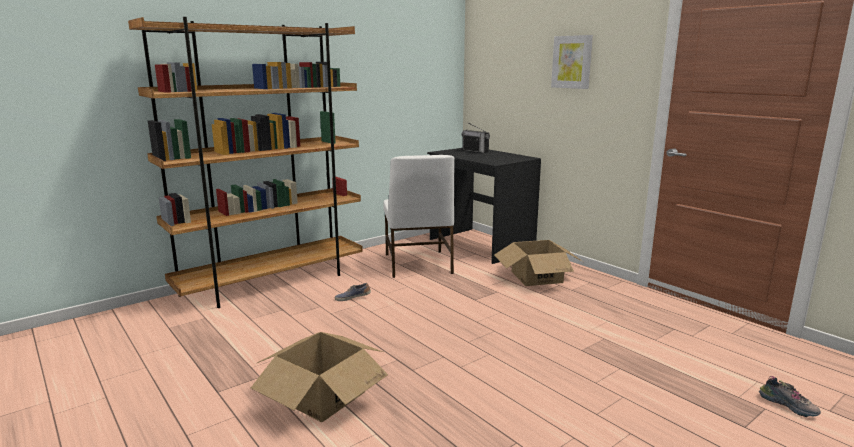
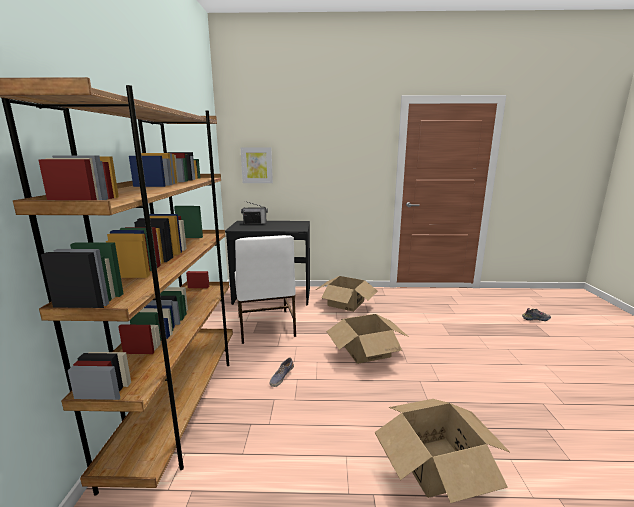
camera: 50 degrees left, 0 degrees up
(417, 264) = (265, 326): white chair -> white chair turned 45 degrees clockwise
(456, 316) = (366, 350): none -> cardboard box
(572, 62) = (330, 151): picture -> picture (257, 165)

